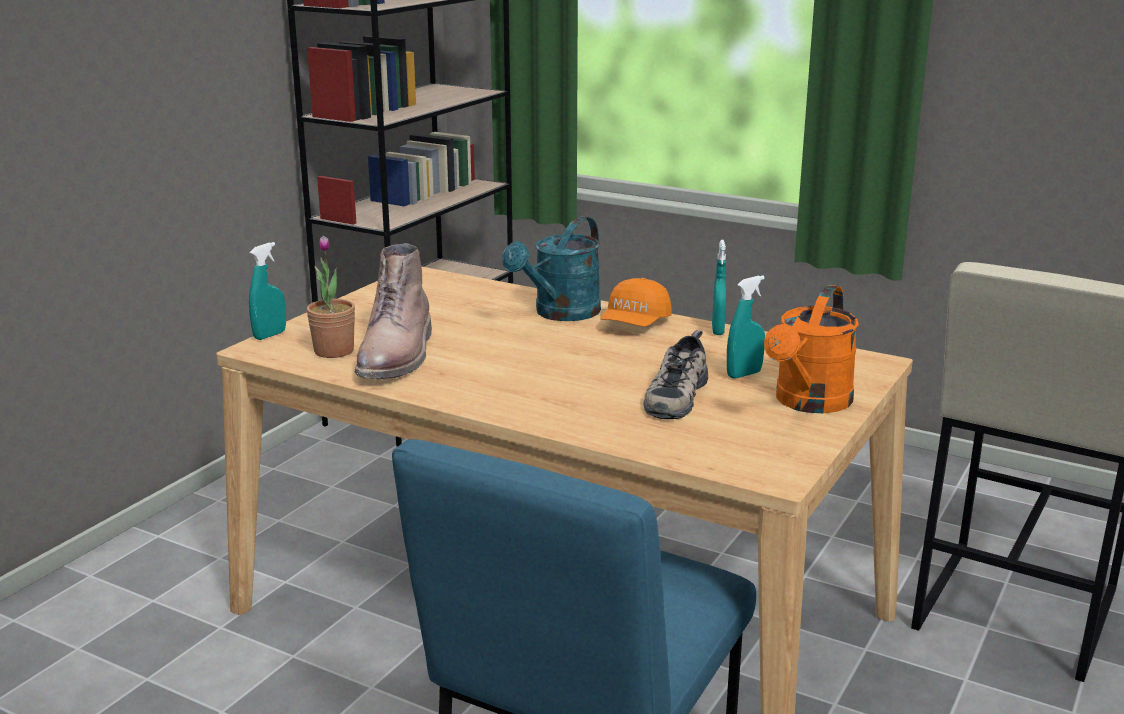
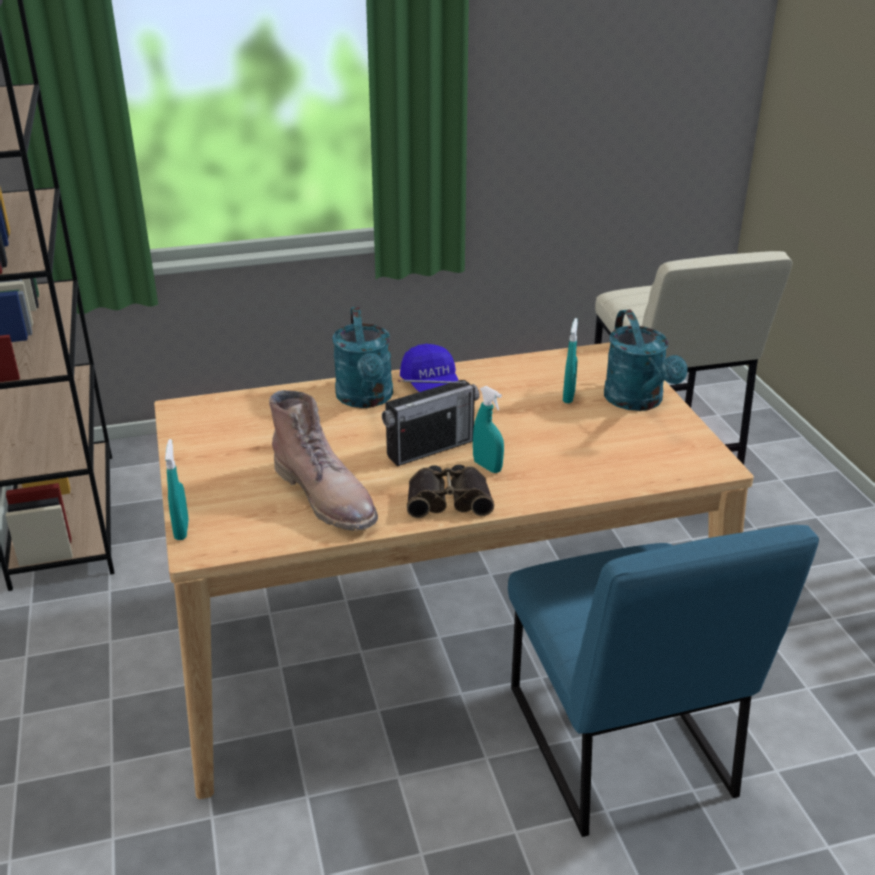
camera: 45 degrees left, 10 degrees up
(334, 351) = (268, 517): potted plant -> none
(477, 394) = (449, 498): none -> binoculars
(537, 360) = (430, 448): none -> radio
(635, 324) = (431, 385): orange cap -> blue cap
(675, 395) = (562, 433): shoe -> none
(717, 330) = (490, 367): turquoise spray bottle -> turquoise spray bottle (487, 466)
(808, 403) = (638, 402): orange watering can -> turquoise watering can

